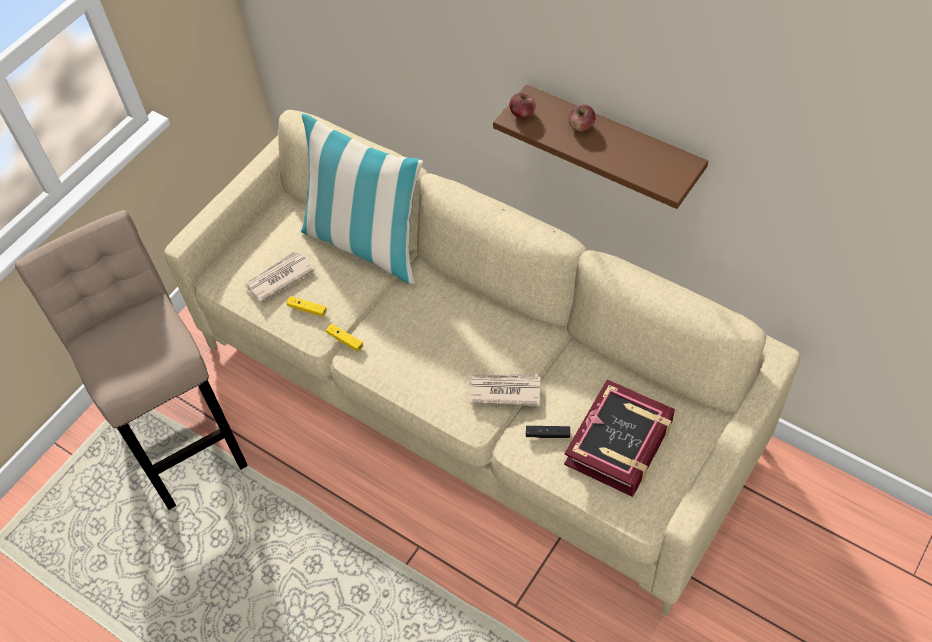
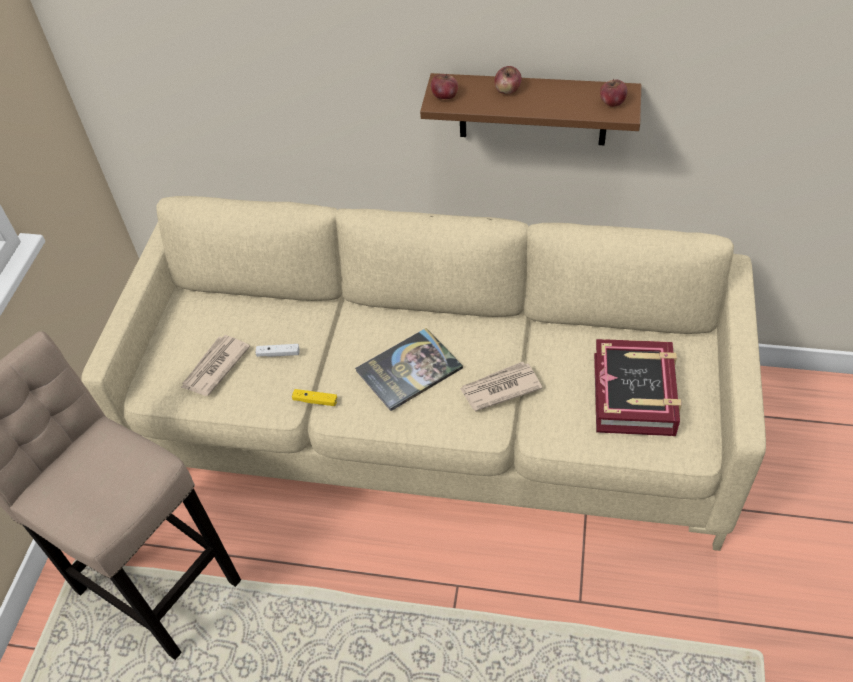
camera: 25 degrees left, 5 degrees down
(307, 309) = (260, 386): yellow game controller -> none
(335, 285) = (278, 354): none -> white game controller
(366, 243) = (288, 306): pillow -> none
(436, 342) = (409, 370): none -> book
(548, 434) = (564, 412): black game controller -> none
(666, 172) = (612, 103): none -> apple

